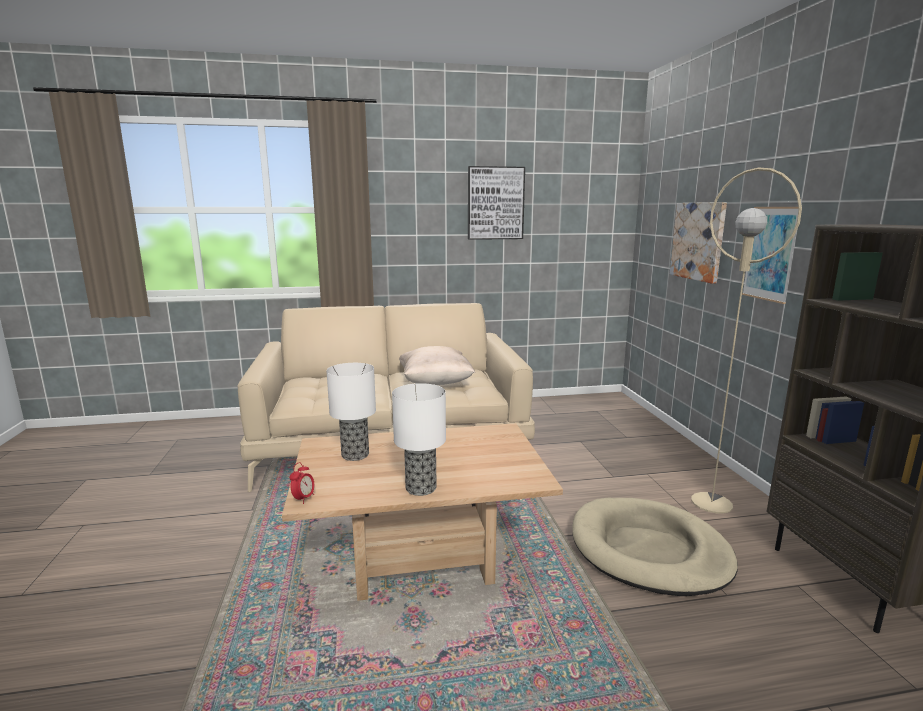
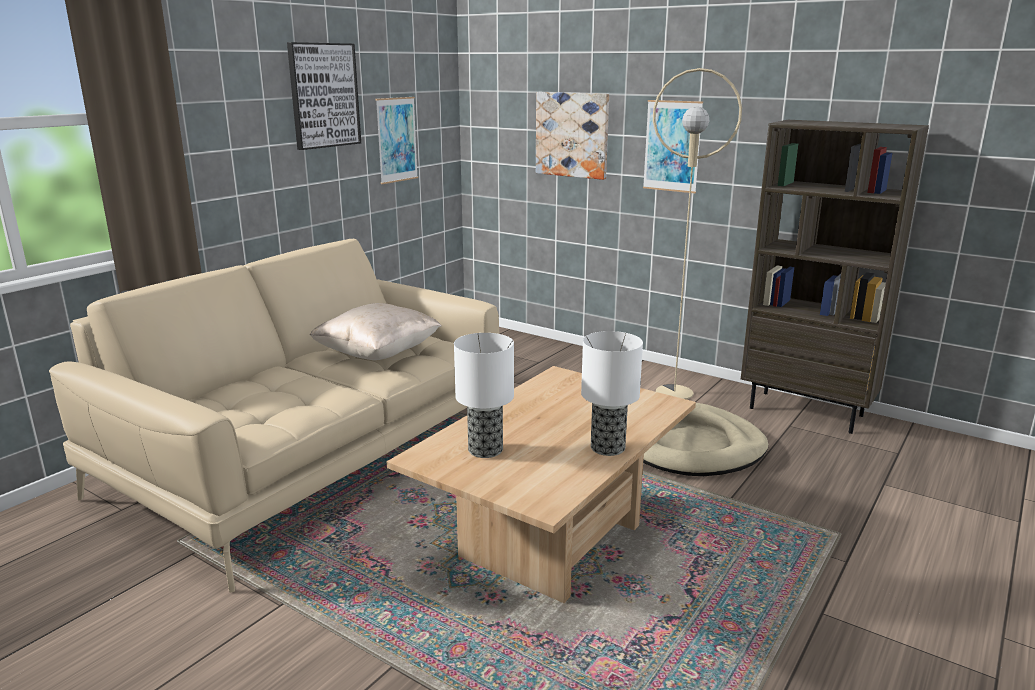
camera: 45 degrees left, 5 degrees up
(303, 499) = (538, 504): alarm clock -> none
(562, 239) = (396, 140): none -> picture

